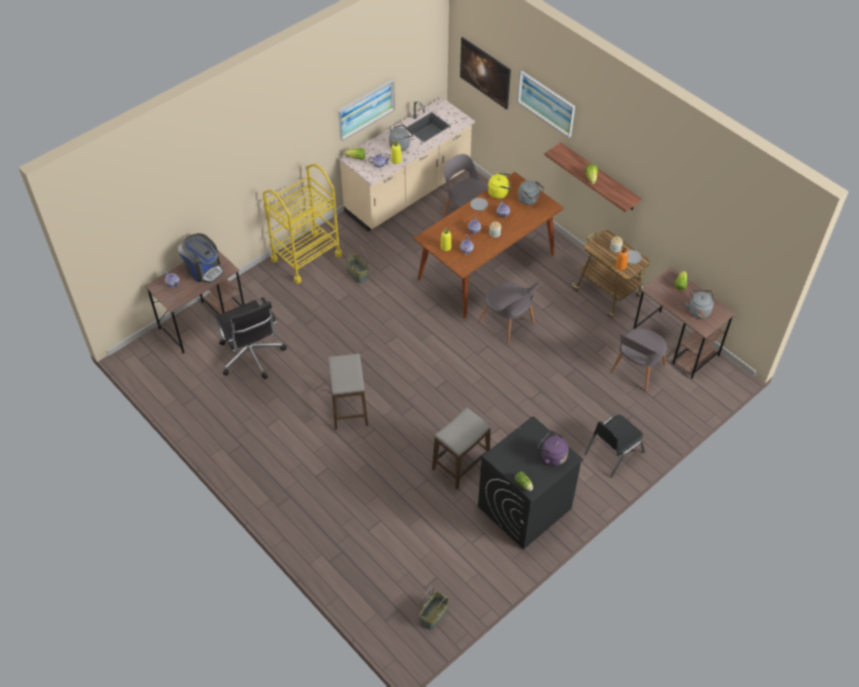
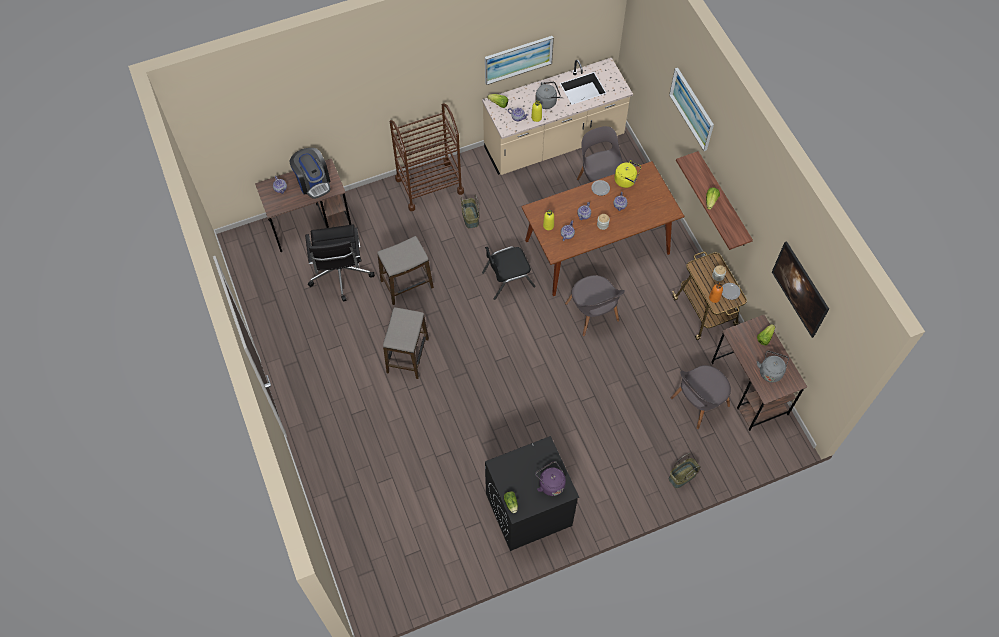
camera: 20 degrees right, 10 degrees up
(306, 257) = (429, 185): yellow cart -> brown cart
(434, 615) = (403, 586): basket -> basket (682, 476)
(461, 465) = (487, 447): stool -> stool (407, 284)
(484, 82) = (648, 61): picture -> picture (796, 296)
(529, 200) = (653, 197): grey kettle -> none
(613, 452) = (637, 482): black chair -> black chair (508, 279)

